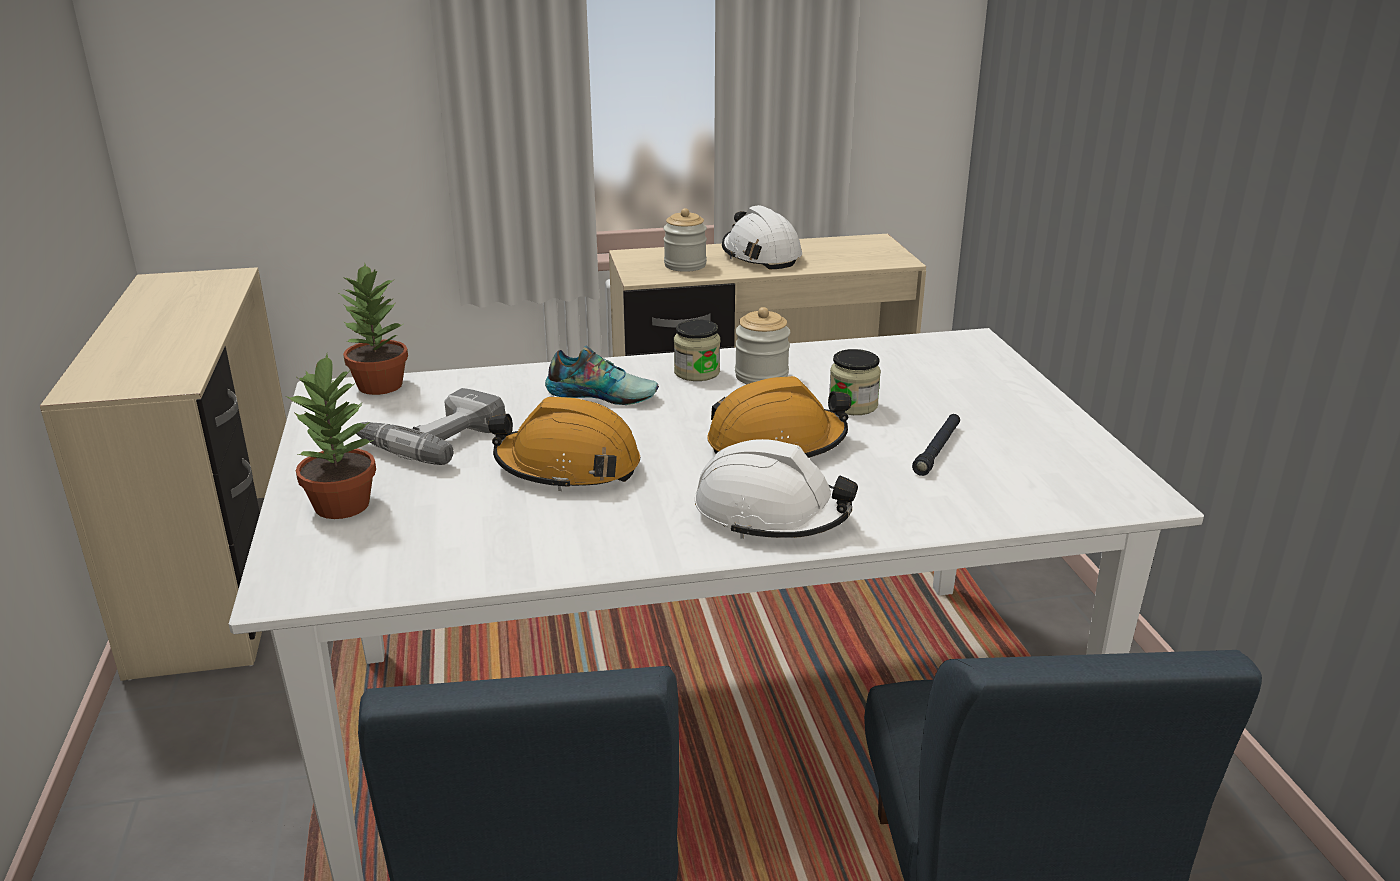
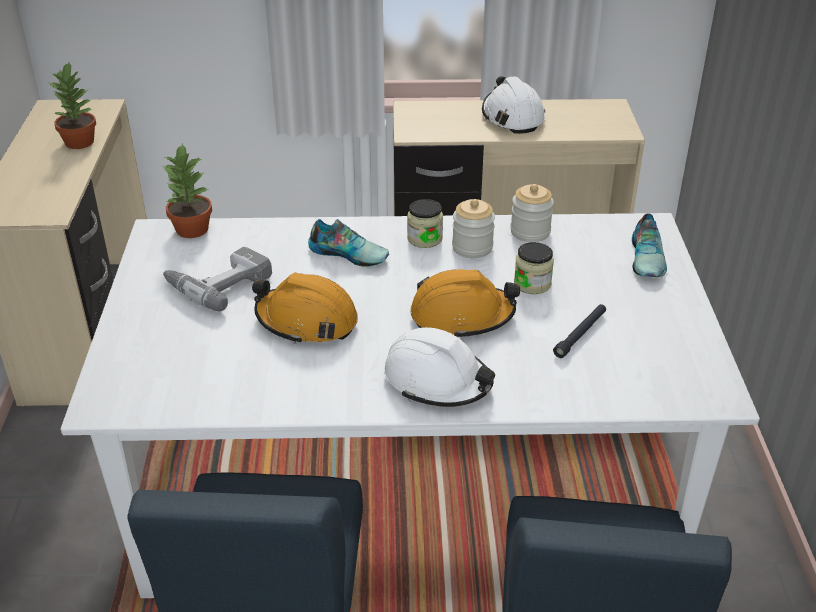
camera: 10 degrees right, 10 degrees up
(344, 505) = (148, 338): potted plant -> potted plant (80, 142)
(685, 265) = (448, 123): jar -> jar (530, 232)
(984, 370) = (648, 258): none -> shoe

